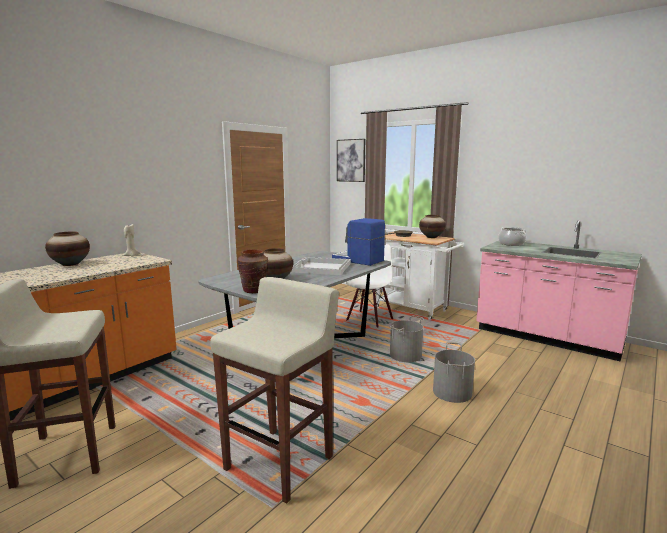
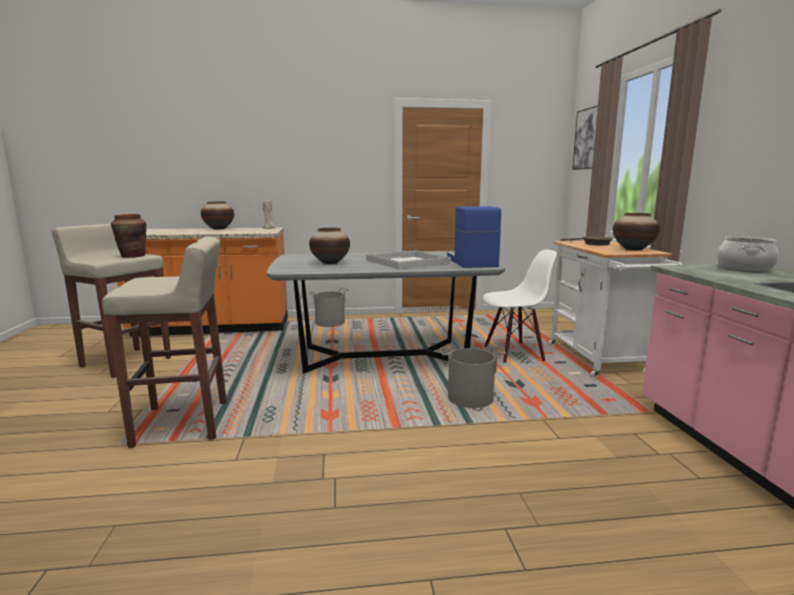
camera: 45 degrees right, 0 degrees up
(254, 290) = (286, 265): brown vase -> brown vase (133, 256)
(452, 392) = (434, 452): grey bucket -> grey bucket (330, 323)

